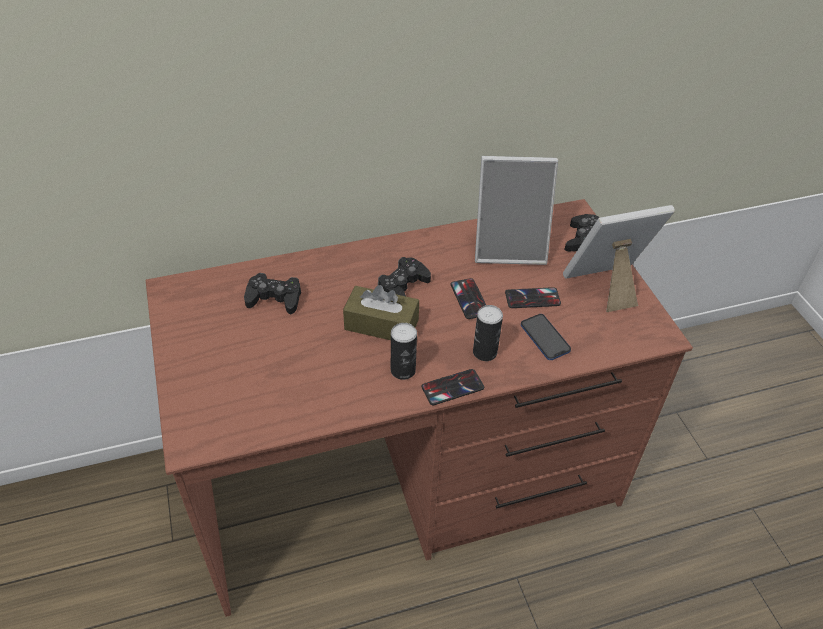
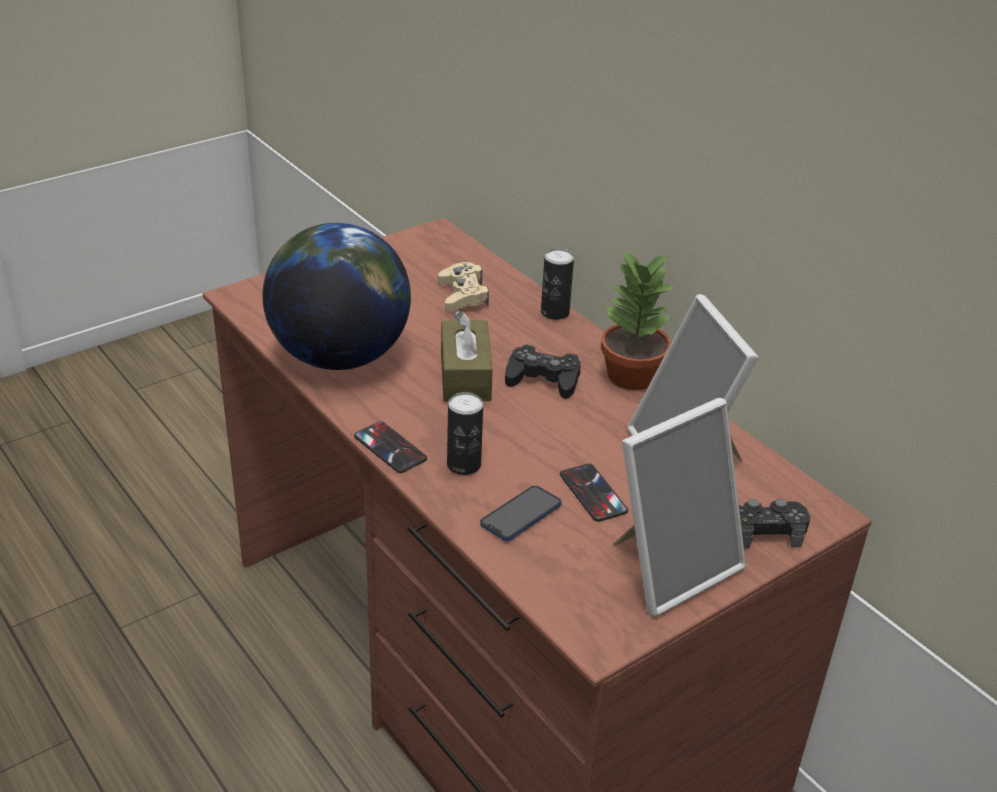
camera: 70 degrees right, 10 degrees down
(274, 298) = (463, 295): black game controller -> beige game controller
(321, 392) = (339, 356): none -> globe
(403, 370) = (399, 405): can -> can (555, 312)
(417, 244) = (630, 375): none -> potted plant
(469, 299) = (554, 436): phone -> none
(606, 286) = (670, 566): picture frame -> picture frame turned 90 degrees clockwise

